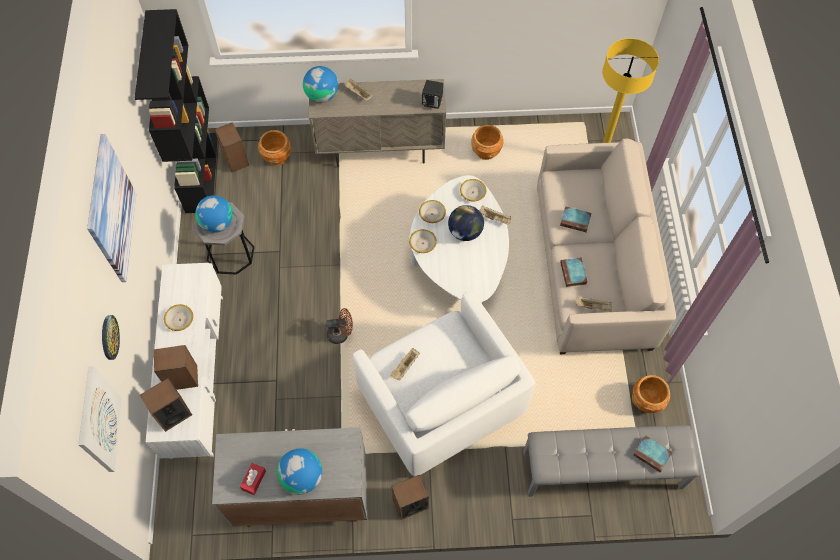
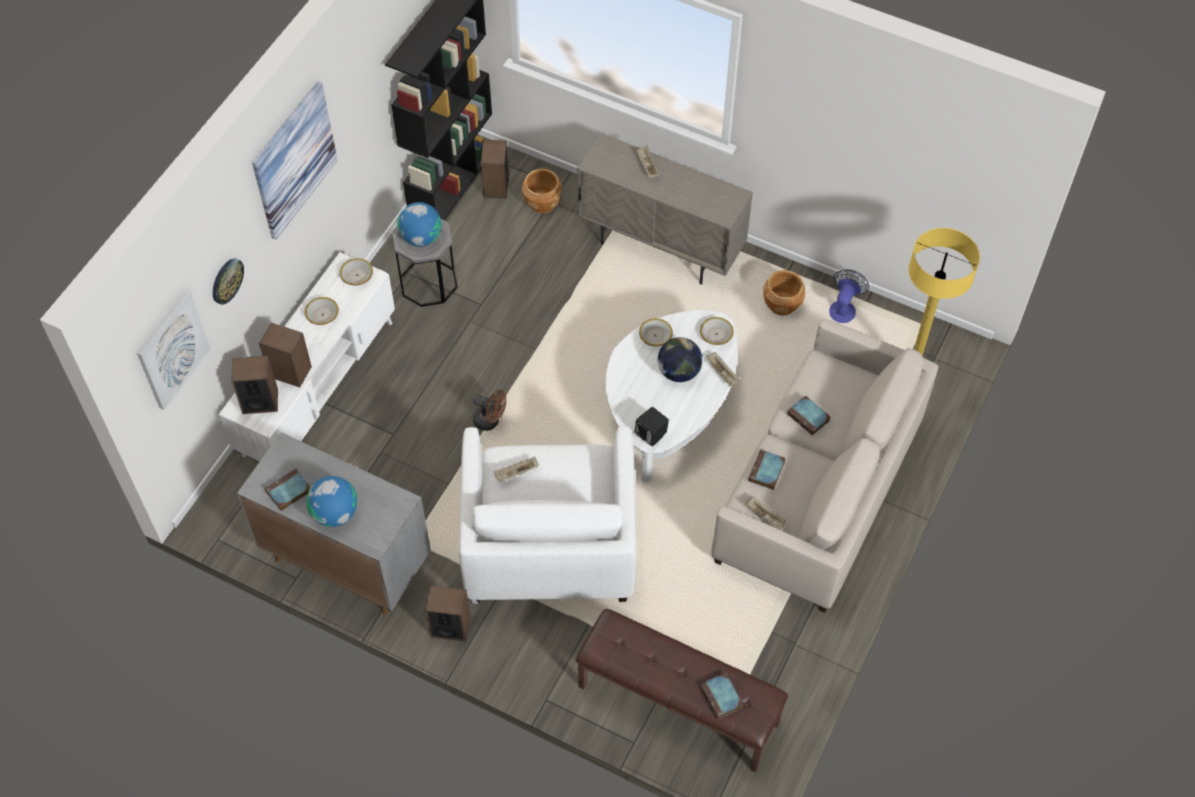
camera: 30 degrees right, 5 degrees down
(254, 480) = (288, 492): red tissue box -> book
(322, 95) = (606, 151): globe -> none
(423, 243) = (624, 361): bowl -> bowl (357, 275)
(432, 102) = (723, 211): black speaker -> black speaker (651, 435)
(527, 134) = (844, 308): none -> fan
(602, 470) = (677, 705): grey bench -> brown bench
(646, 401) = (779, 661): brown planter -> none

